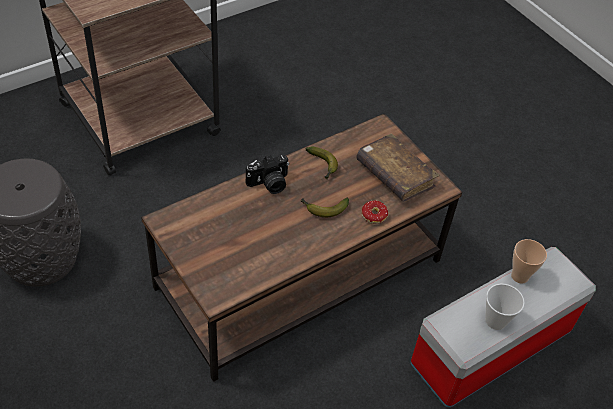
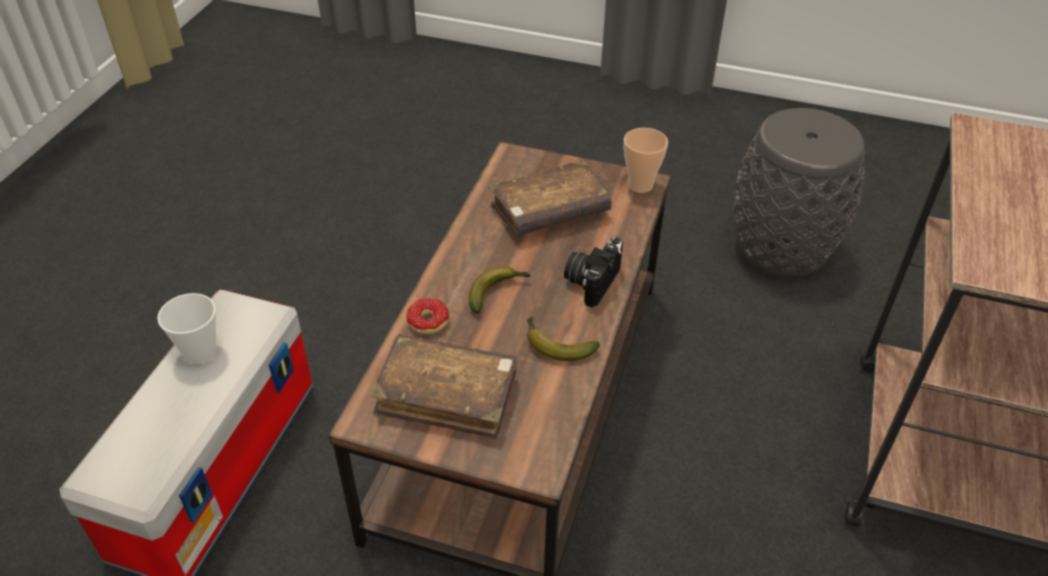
camera: 145 degrees right, 5 degrees down
(241, 239) = (549, 211): none -> brown book
(520, 276) = (188, 428): cup -> cup (640, 185)

